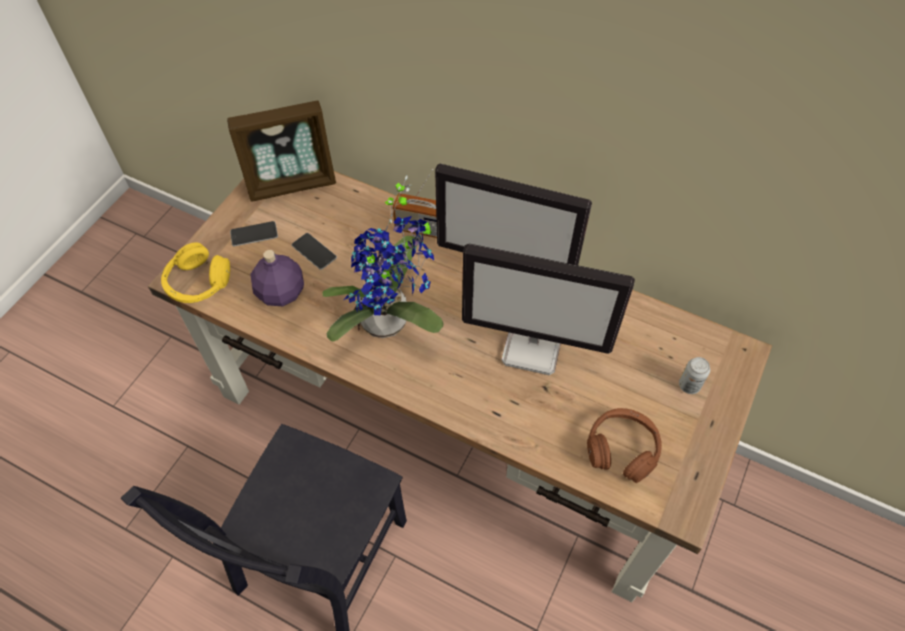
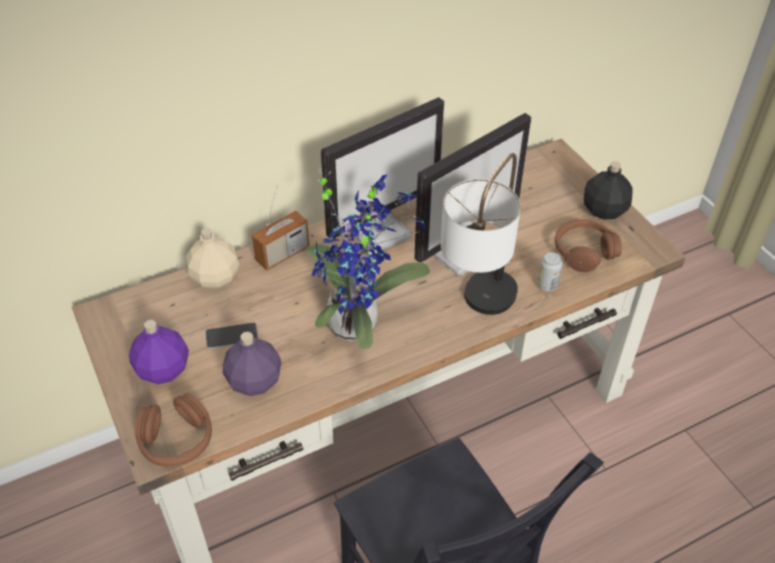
camera: 55 degrees left, 10 degrees down
(197, 283) = (177, 441): yellow headphones -> brown headphones
(254, 234) = (164, 369): phone -> purple bottle
(292, 183) = (135, 313): picture frame -> none
(362, 205) = (216, 278): none -> beige bottle
(470, 401) = (477, 312): none -> table lamp
(689, 385) = (560, 192): can -> can (547, 285)
(699, 438) = (604, 211): none -> black bottle

